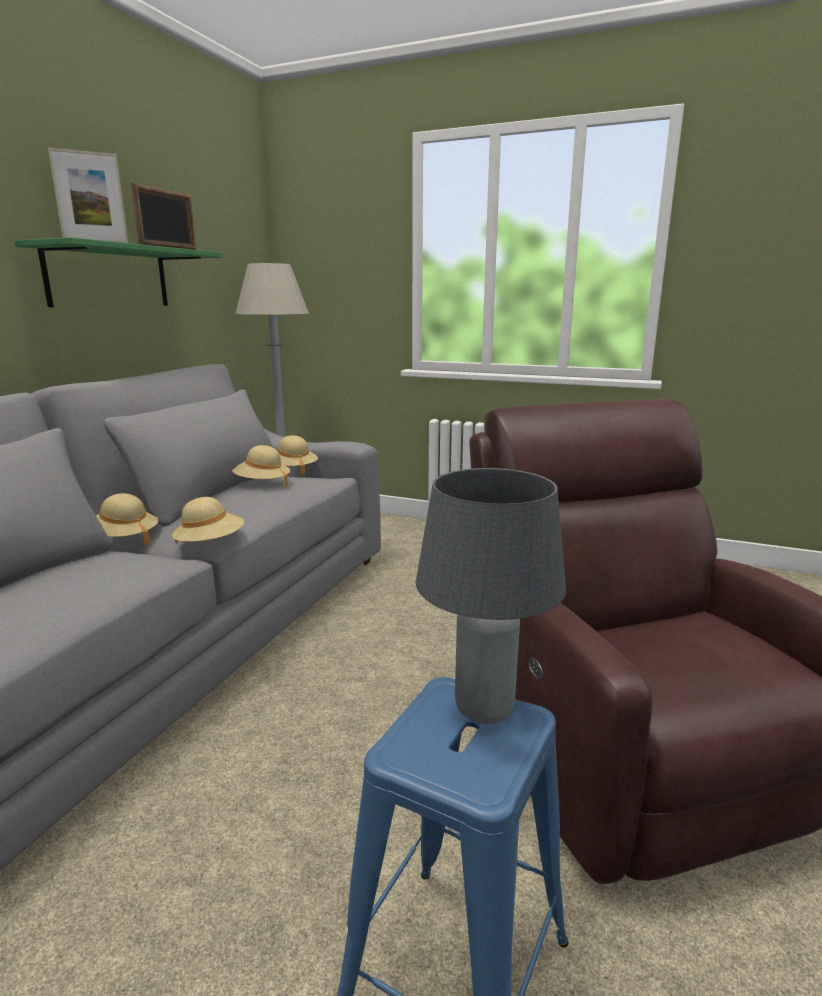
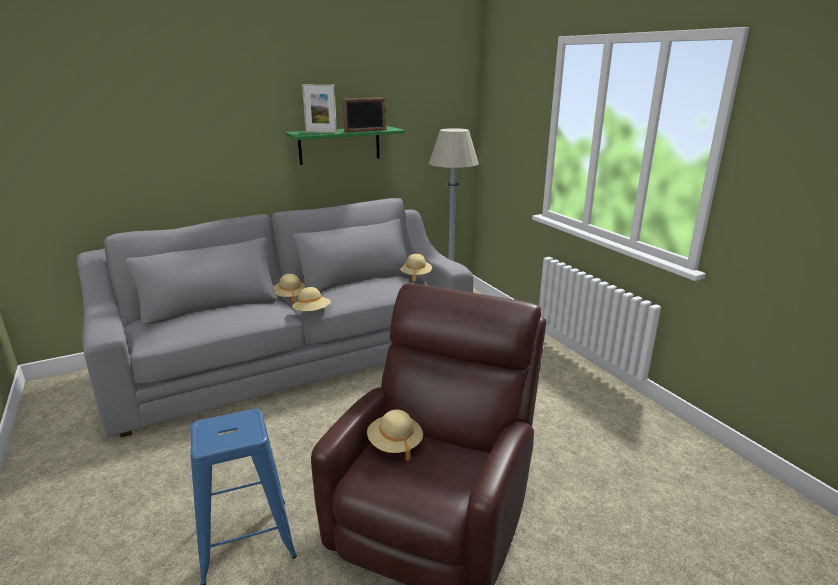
camera: 40 degrees right, 5 degrees up
(262, 484) = (378, 282): beige hat -> beige hat (395, 444)
(483, 708) = (248, 426): grey table lamp -> none

